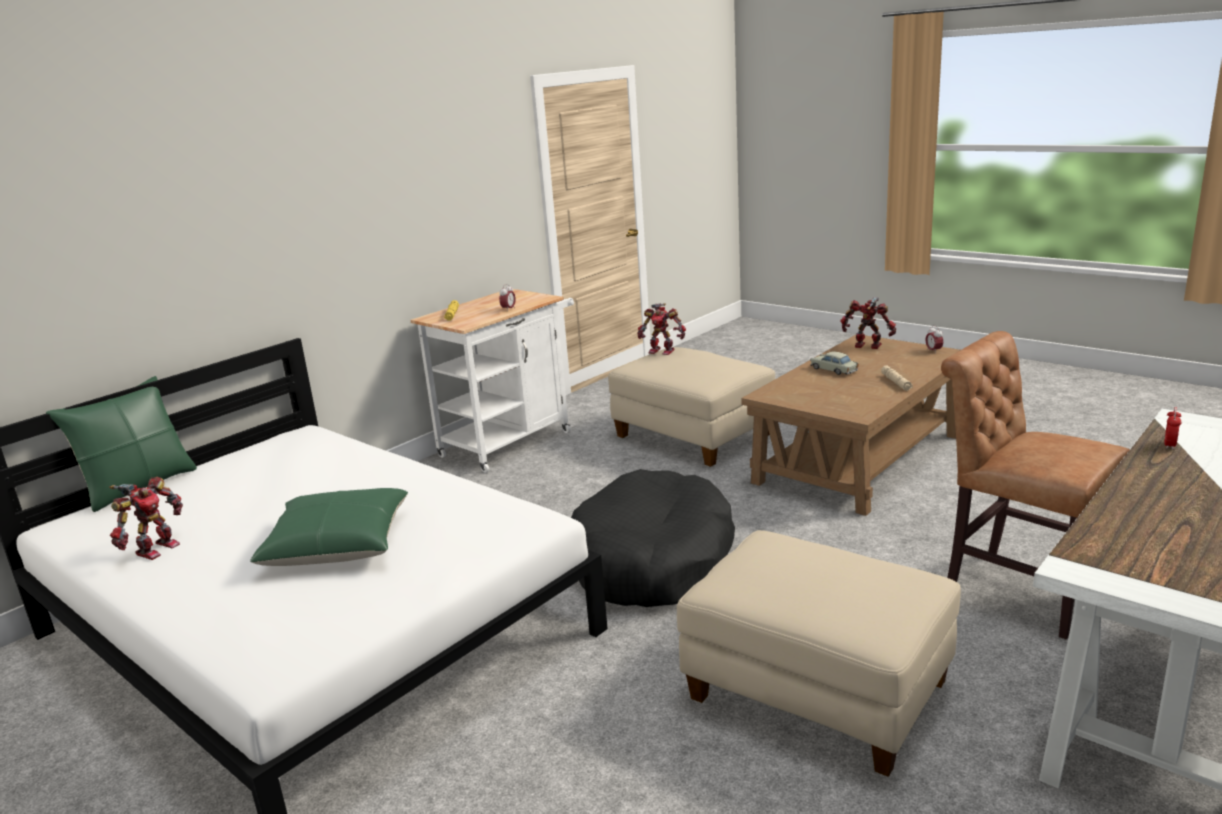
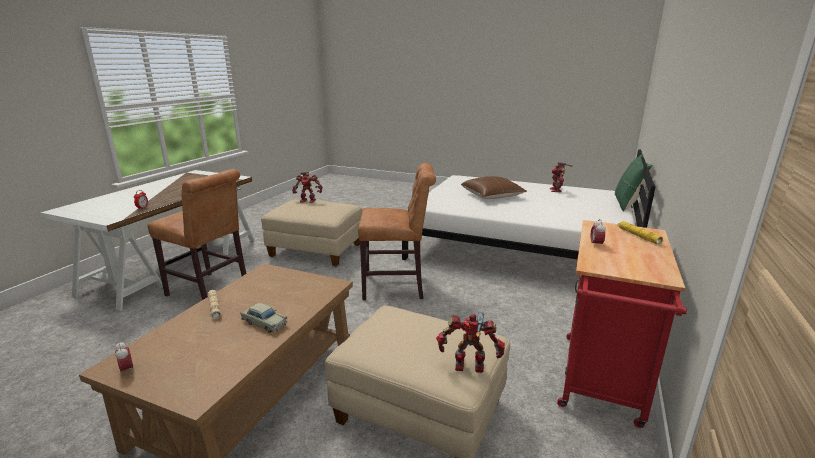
camera: 160 degrees right, 0 degrees up
(337, 545) = (492, 196): green pillow -> brown pillow
(511, 441) = (601, 383): white cart -> red cart
(652, 561) = (397, 287): black dog bed -> brown chair
(867, 346) = (201, 377): toy robot -> toy robot (308, 200)

